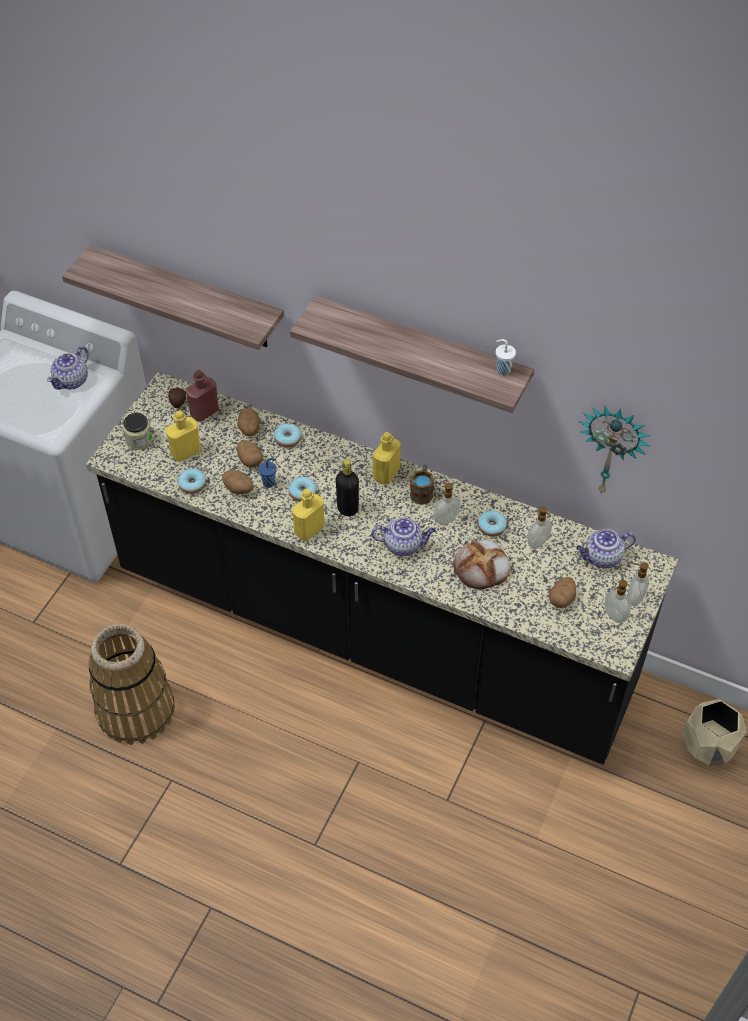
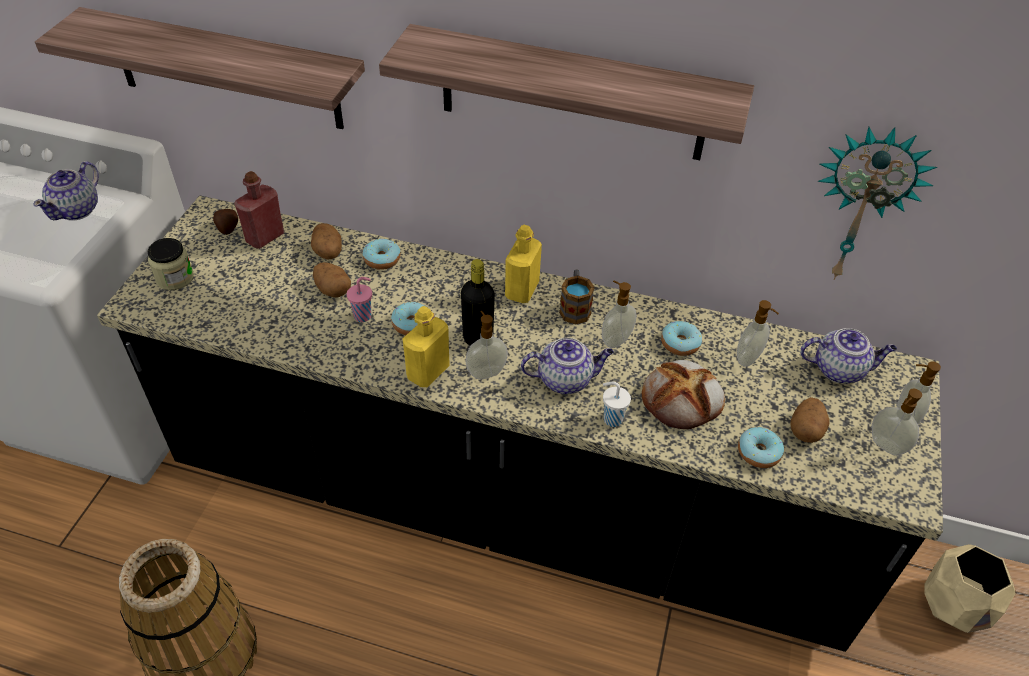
camera: 10 degrees left, 5 degrees down
(186, 452) = (242, 287): yellow bottle -> none
(192, 484) = (253, 328): donut -> donut (758, 453)
(239, 489) = (321, 327): potato -> none
(269, 482) = (363, 315): blue cup -> pink cup
(349, 534) = (486, 372): none -> soap dispenser
(502, 369) = (710, 88): white cup -> white cup (611, 419)
(602, 558) = (840, 369): teapot -> teapot turned 150 degrees counterclockwise

